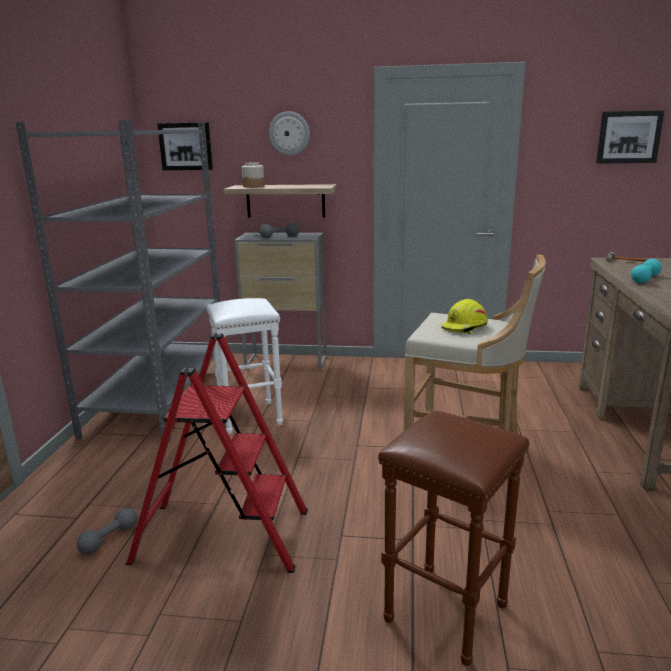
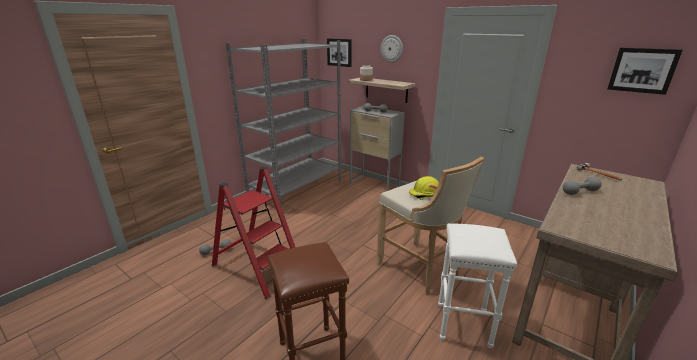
camera: 30 degrees right, 5 degrees up
(251, 416) = (327, 211): white stool -> white stool (464, 323)
(645, 279) = (580, 192): turquoise dumbbell -> grey dumbbell

